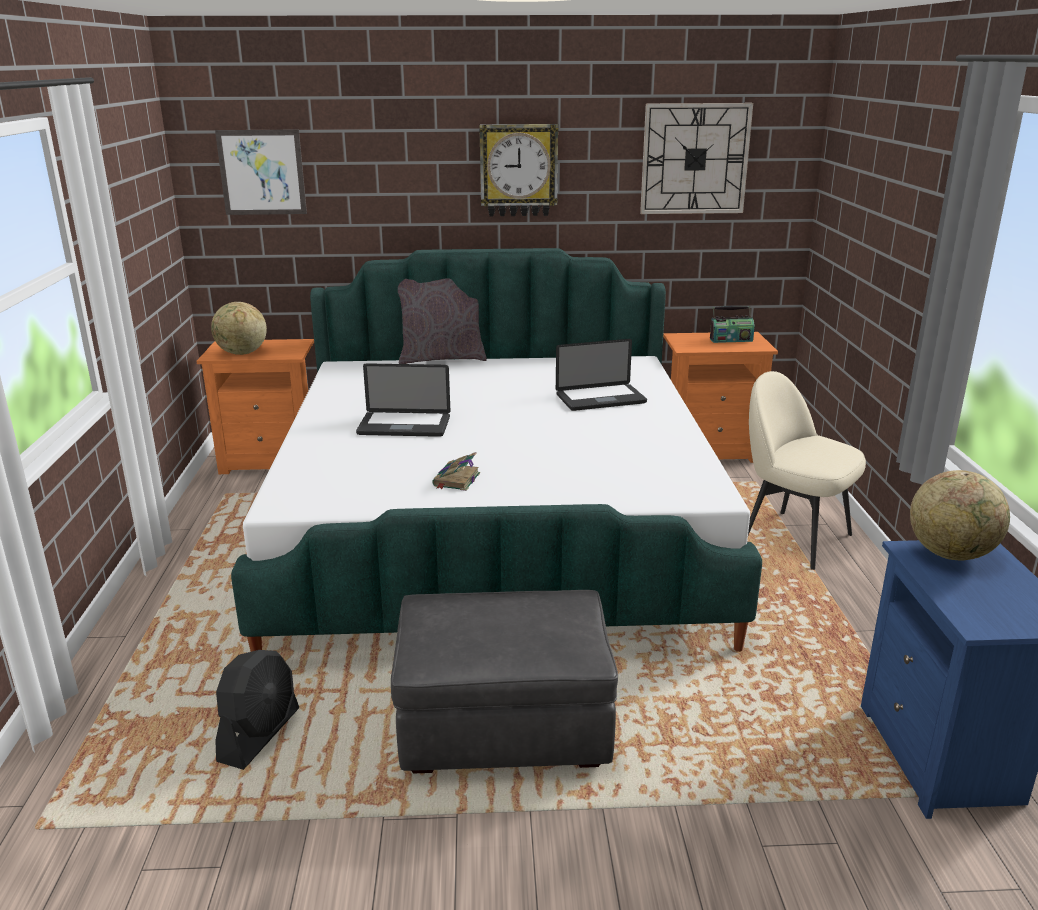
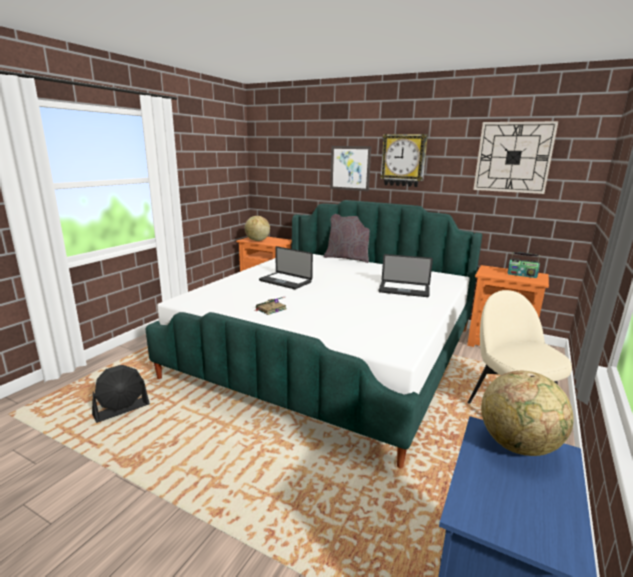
camera: 30 degrees right, 5 degrees down
(262, 172) = (282, 156): picture -> picture (350, 168)
(504, 726) = (222, 453): grey ottoman -> none

